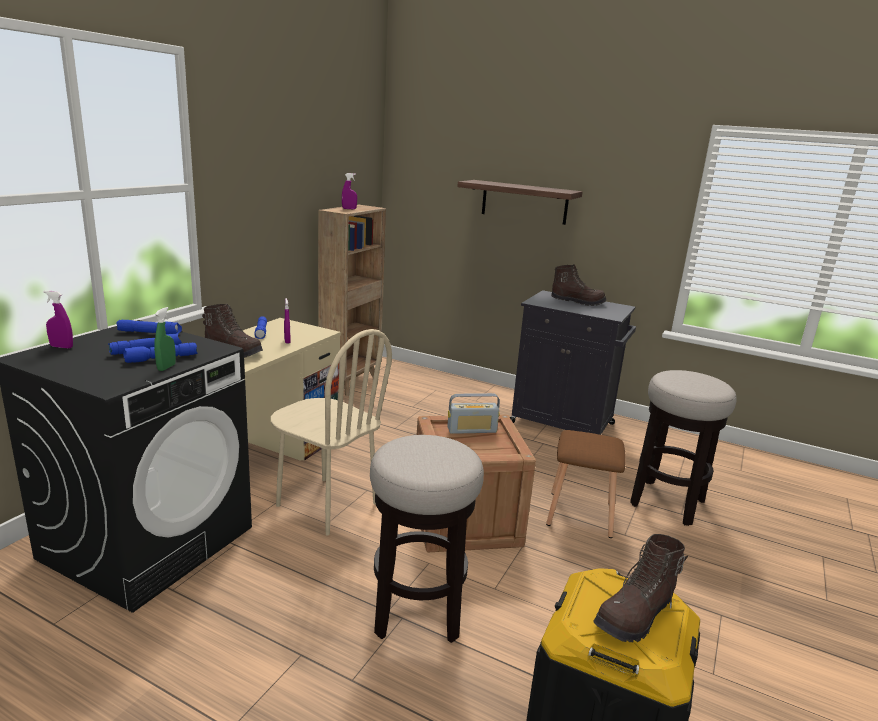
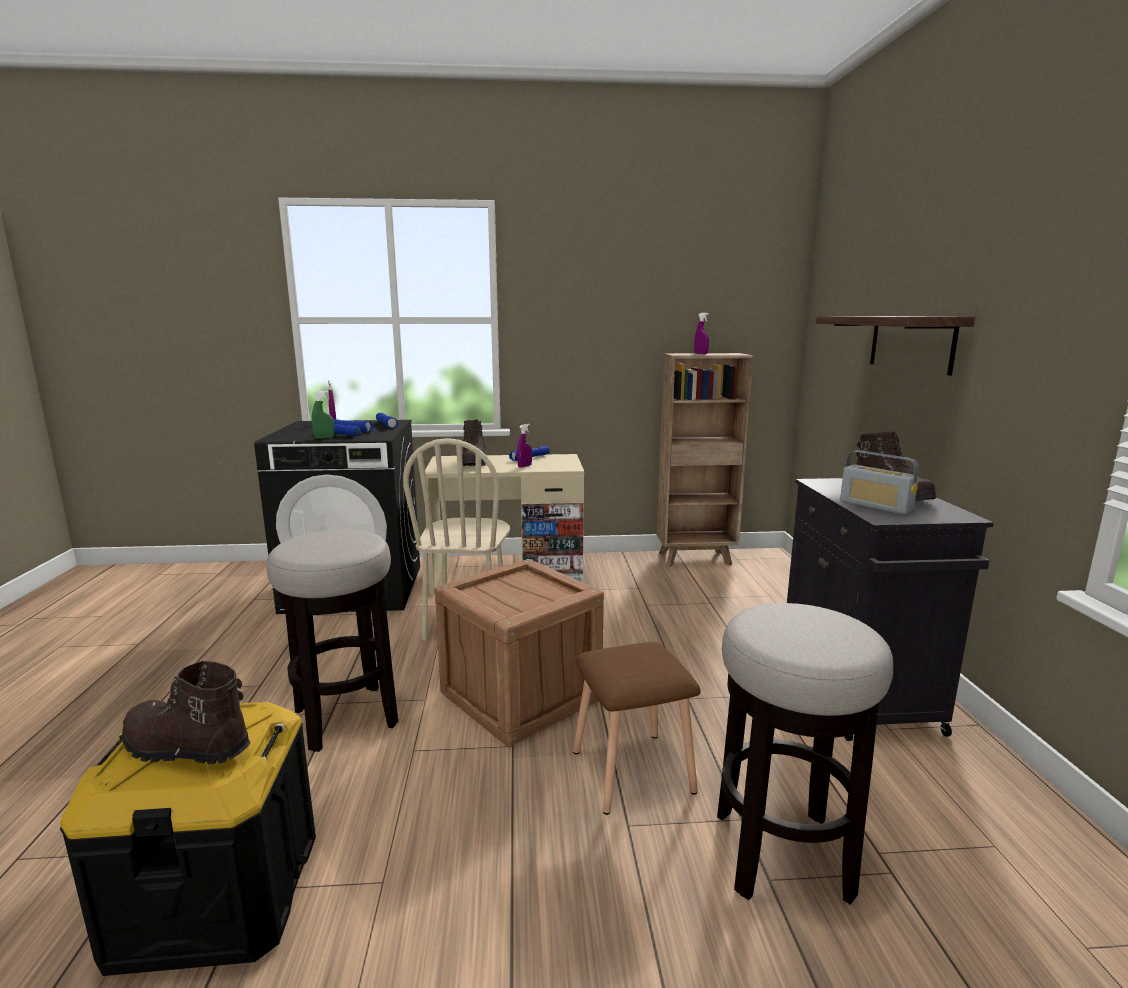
camera: 60 degrees right, 5 degrees down
(472, 430) = (540, 587): radio -> radio (875, 506)

